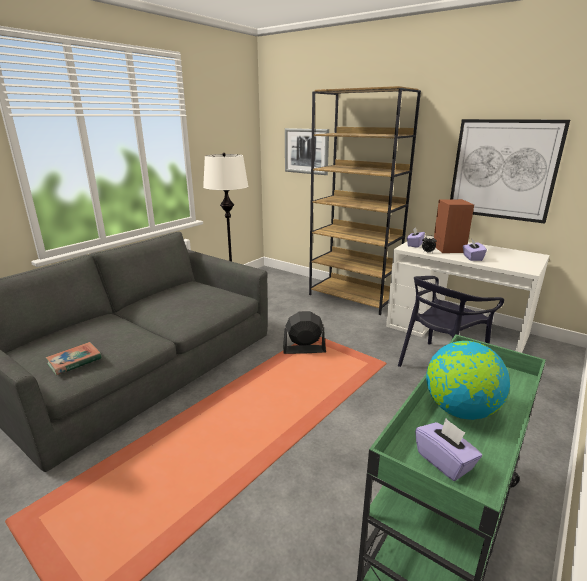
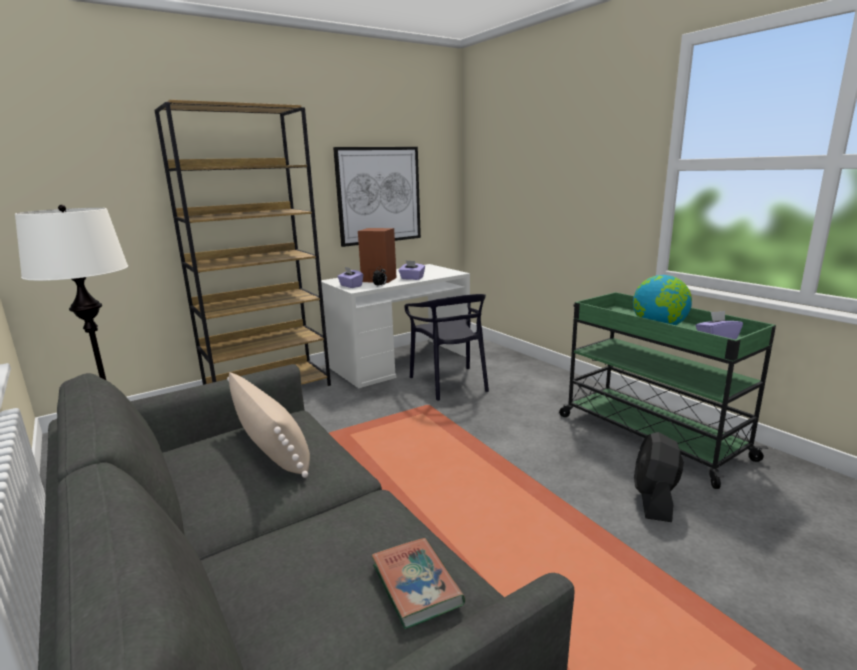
camera: 70 degrees left, 5 degrees down
(198, 300) = (272, 447): none -> beige pillow
(304, 350) = (362, 445): black fan -> black fan (654, 499)
(306, 151) = (108, 202): picture -> none

